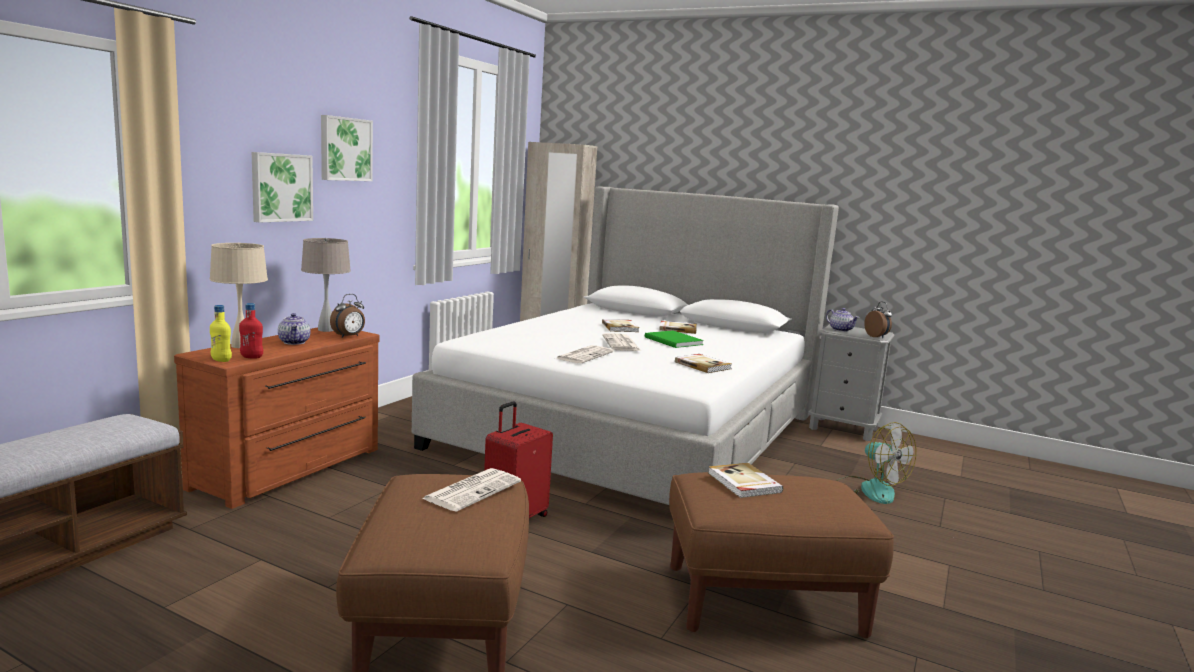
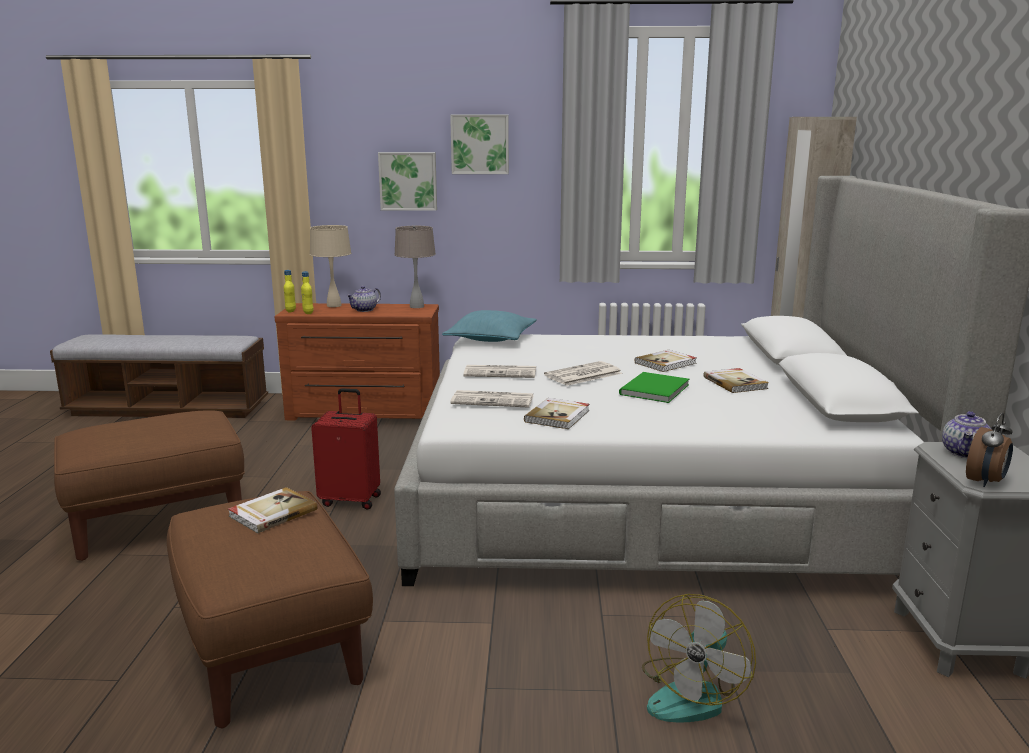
camera: 65 degrees right, 5 degrees up
(251, 357) = (308, 313): red bottle -> yellow bottle
(349, 336) = (406, 313): alarm clock -> none
(473, 490) = (179, 429): newspaper -> newspaper (494, 400)
(479, 339) = (491, 338): none -> turquoise pillow

